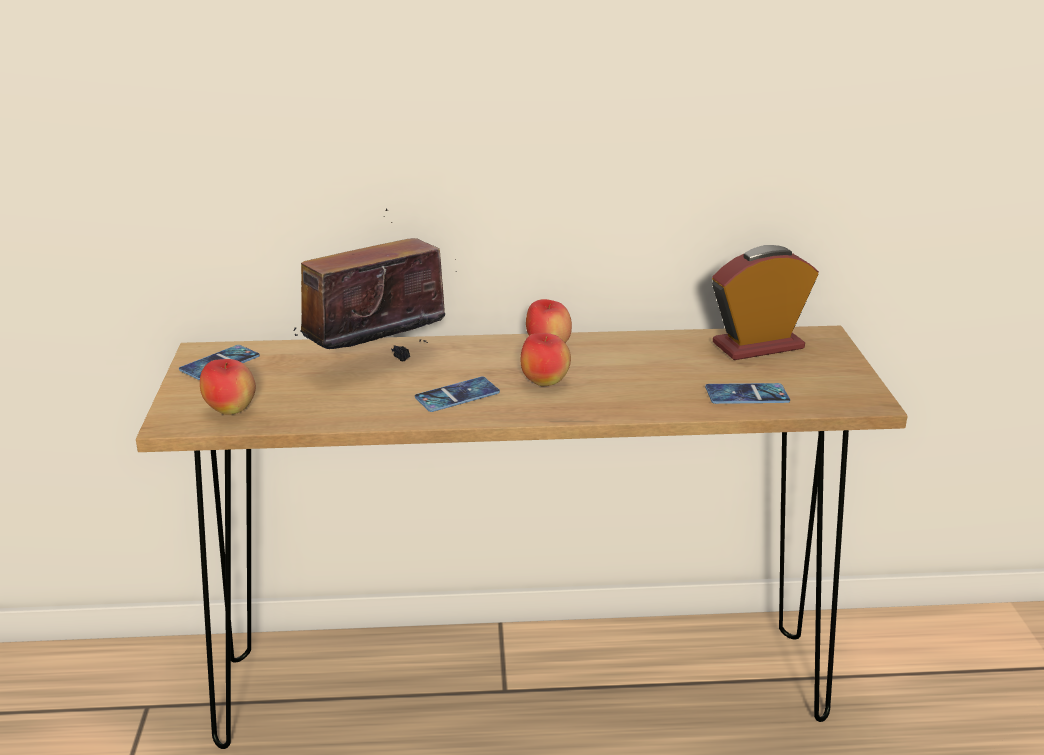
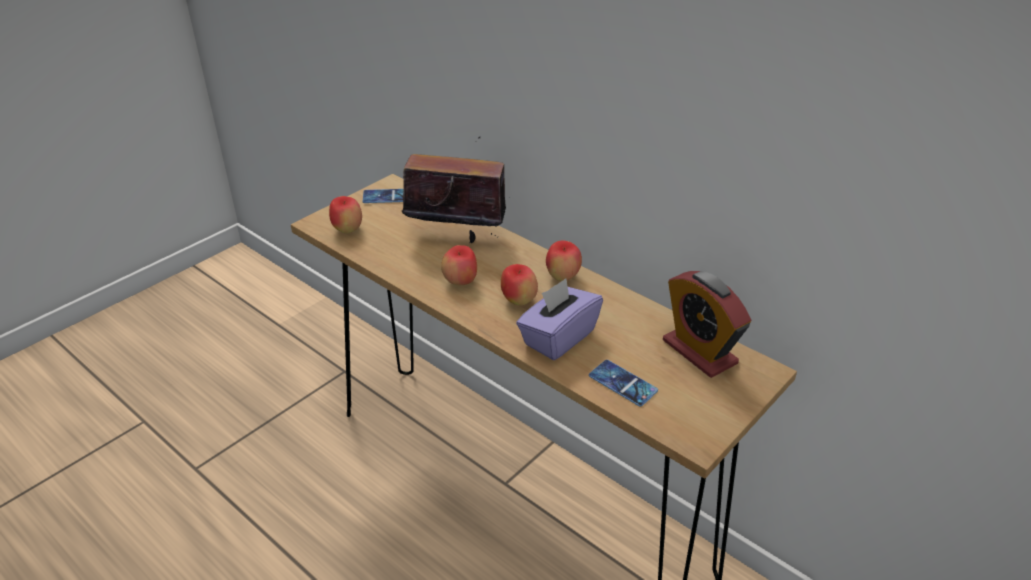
camera: 45 degrees right, 10 degrees up
(457, 395) = (460, 282): phone -> apple
(634, 391) = (558, 337): none -> purple tissue box
(758, 346) = (699, 352): alarm clock -> alarm clock turned 150 degrees counterclockwise

